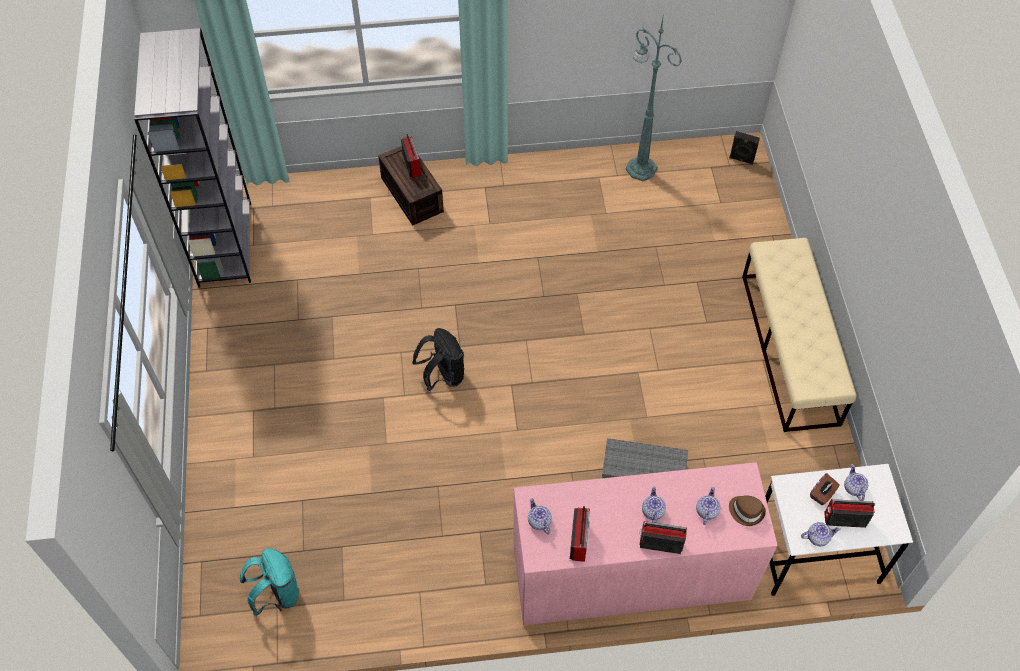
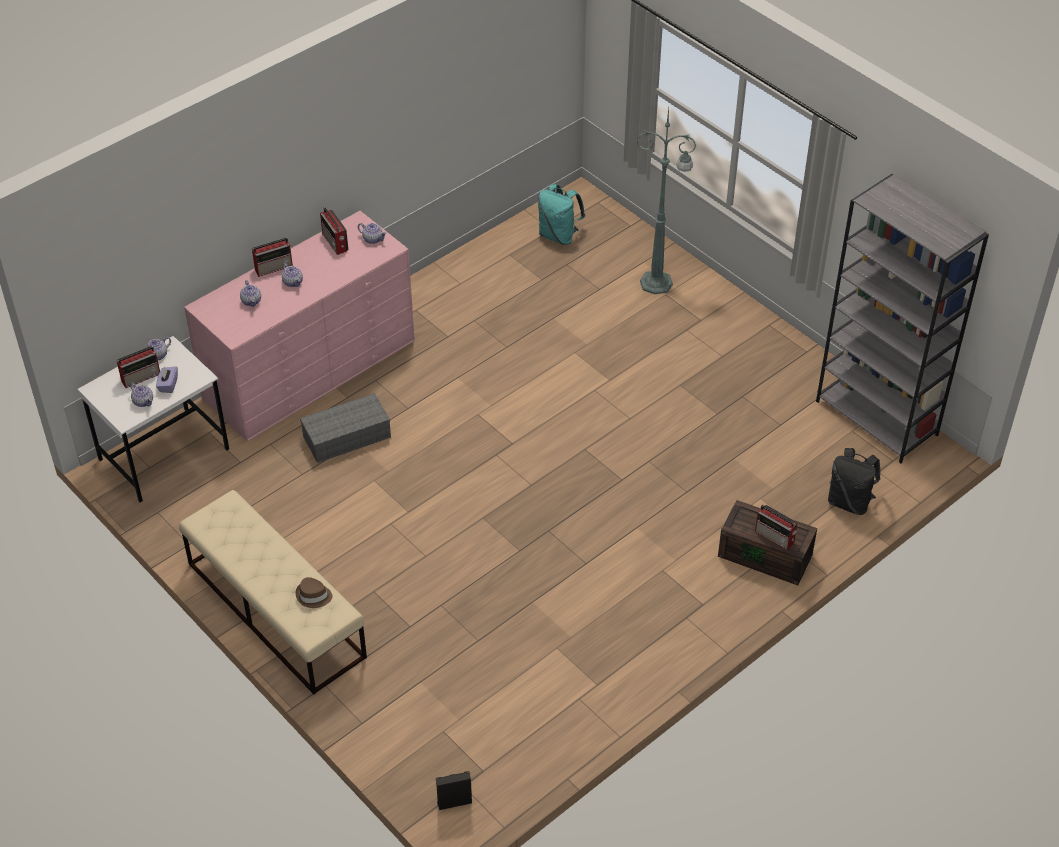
camera: 145 degrees right, 10 degrees down
(442, 376) = (576, 420): black backpack -> black backpack (849, 502)
(640, 167) = (561, 723): green floor lamp -> green floor lamp (658, 283)
(746, 511) = (220, 315): brown hat -> brown hat (313, 596)
(822, 494) = (168, 385): brown tissue box -> purple tissue box

